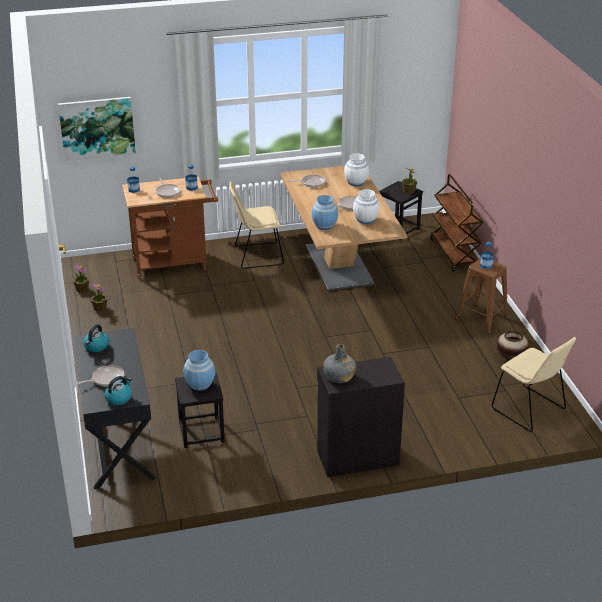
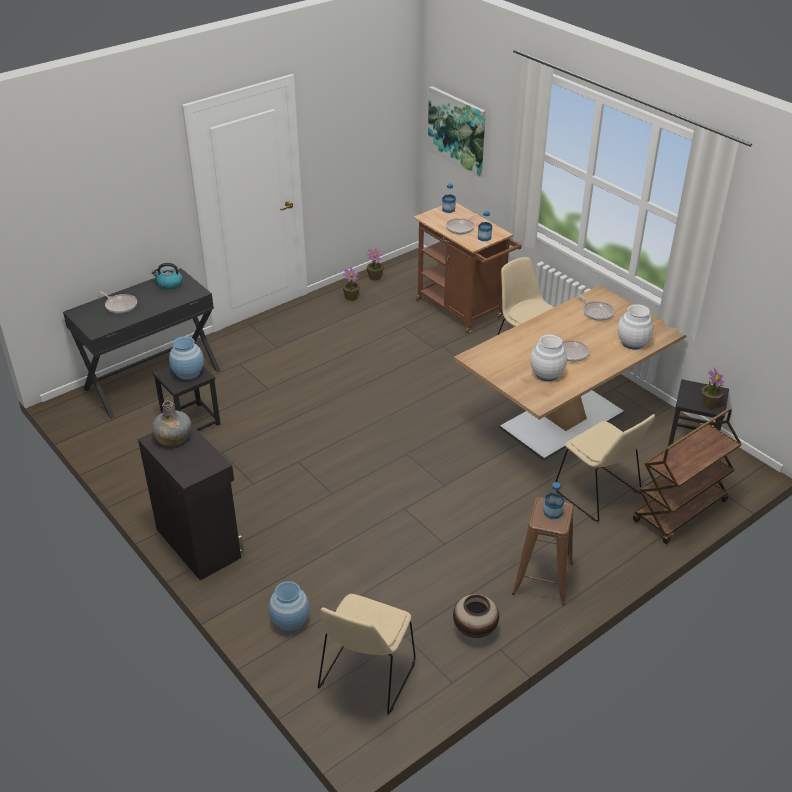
camera: 65 degrees right, 5 degrees up
(119, 398) = (93, 321): kettle -> none
(324, 225) = (505, 348): blue vase -> blue vase (290, 621)
(420, 275) = (599, 494): none -> beige chair

